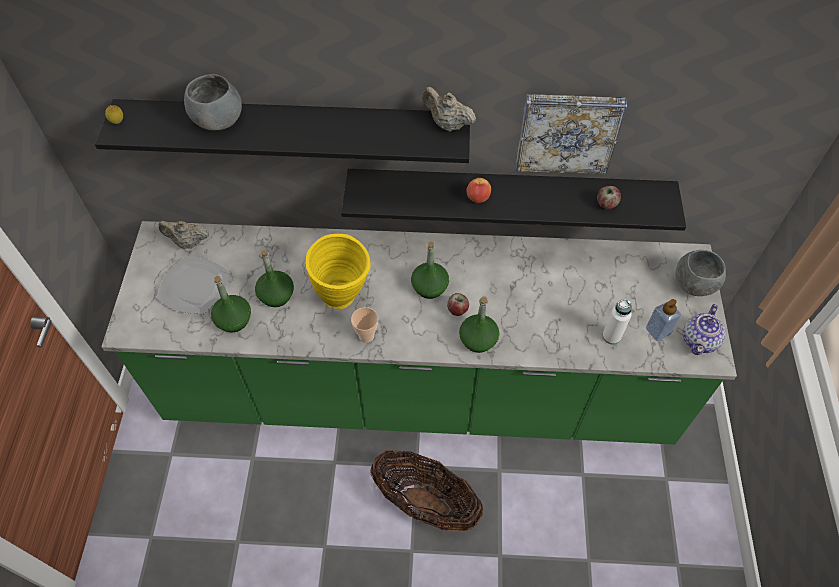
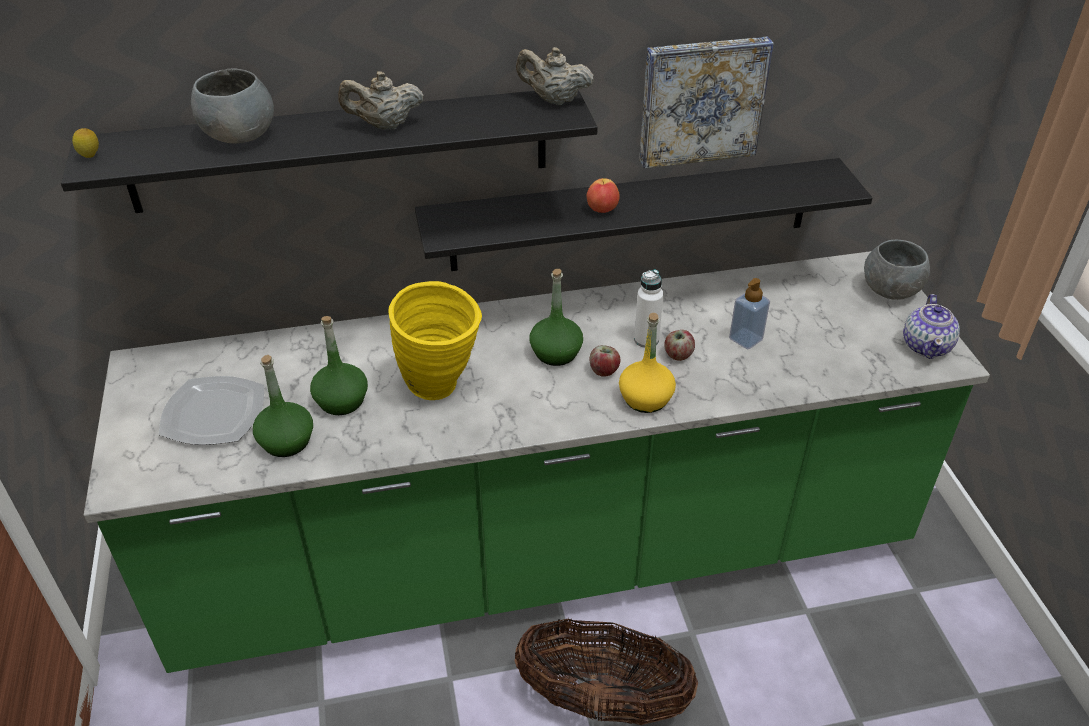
camera: 15 degrees left, 15 degrees down
(188, 243) = (189, 364): beige teapot -> beige teapot (384, 125)
(366, 336) = (489, 424): cup -> none
(478, 340) = (646, 399): green bottle -> yellow bottle
(606, 204) = (766, 191): apple -> apple (678, 355)
(611, 336) = (816, 362): white bottle -> white bottle (646, 340)
(657, 331) = (871, 346): soap dispenser -> soap dispenser (745, 339)

